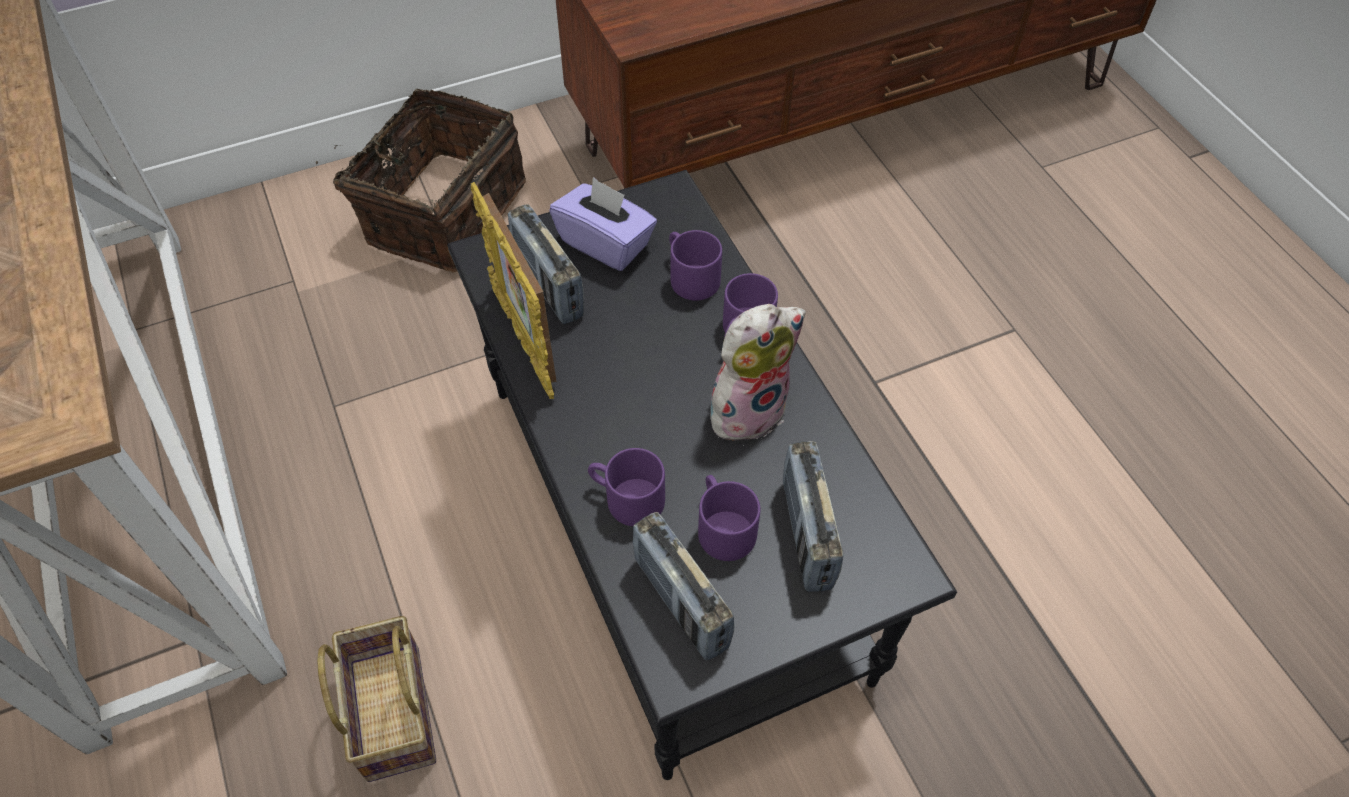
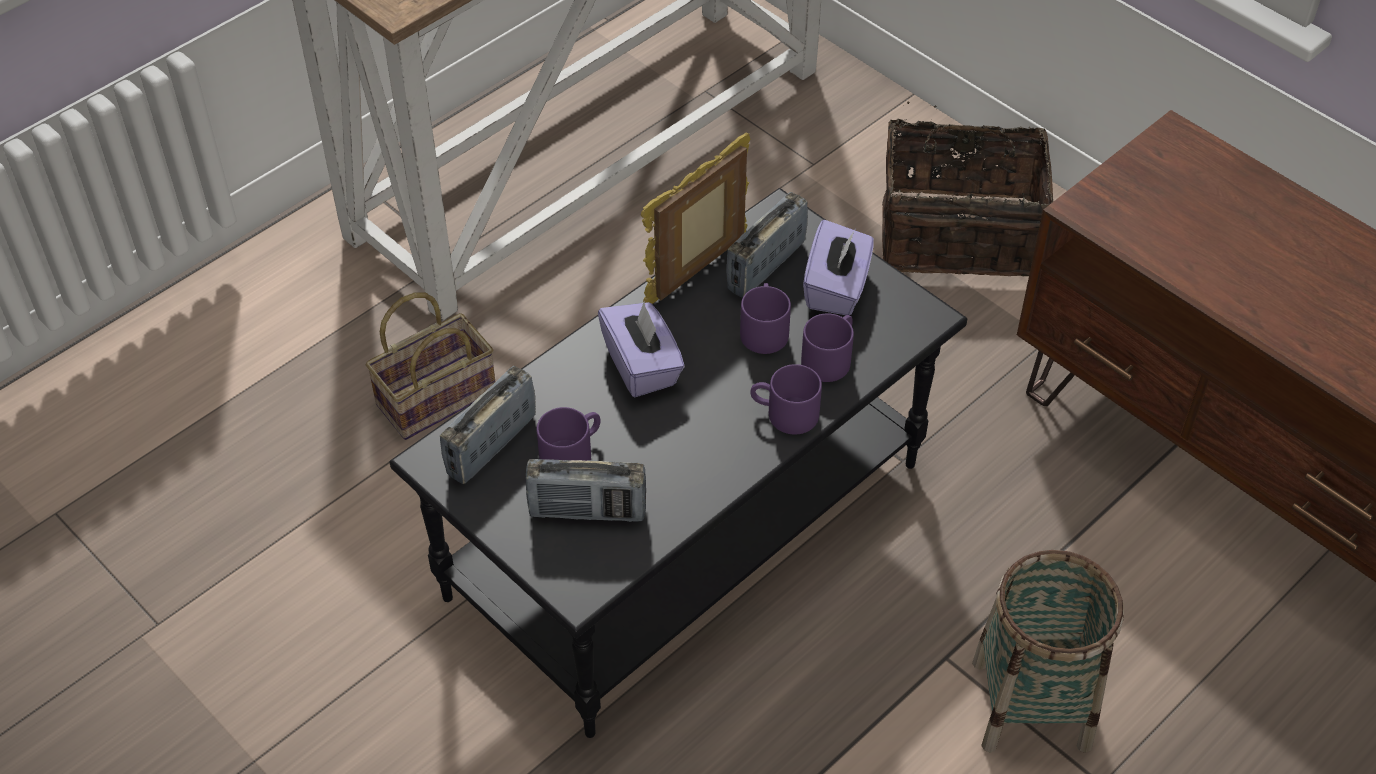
camera: 70 degrees right, 5 degrees down
(626, 499) = (572, 384): purple mug -> purple mug (763, 329)
(630, 428) = (642, 366): none -> purple tissue box
(747, 408) = (699, 438): plush toy -> none
(806, 534) = (587, 511): radio -> radio turned 150 degrees counterclockwise
(934, 345) = (1030, 704): none -> basket

